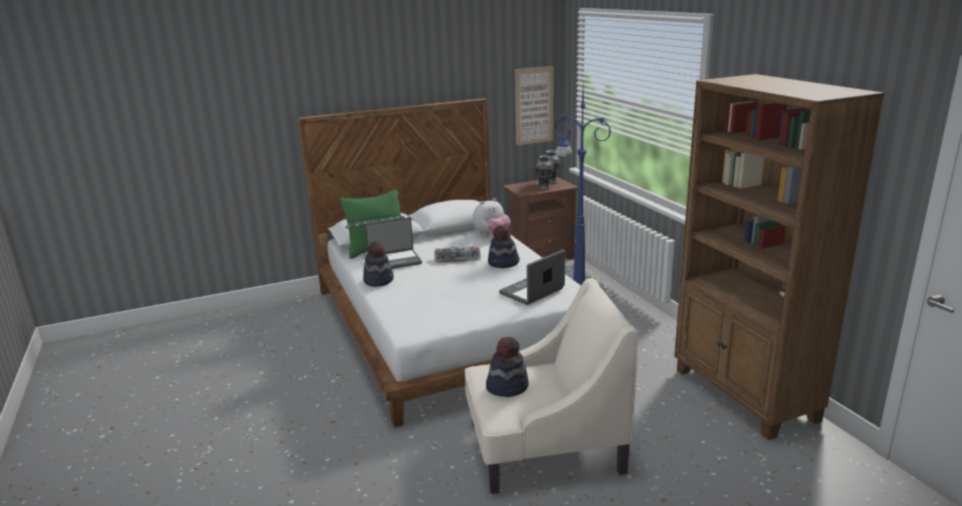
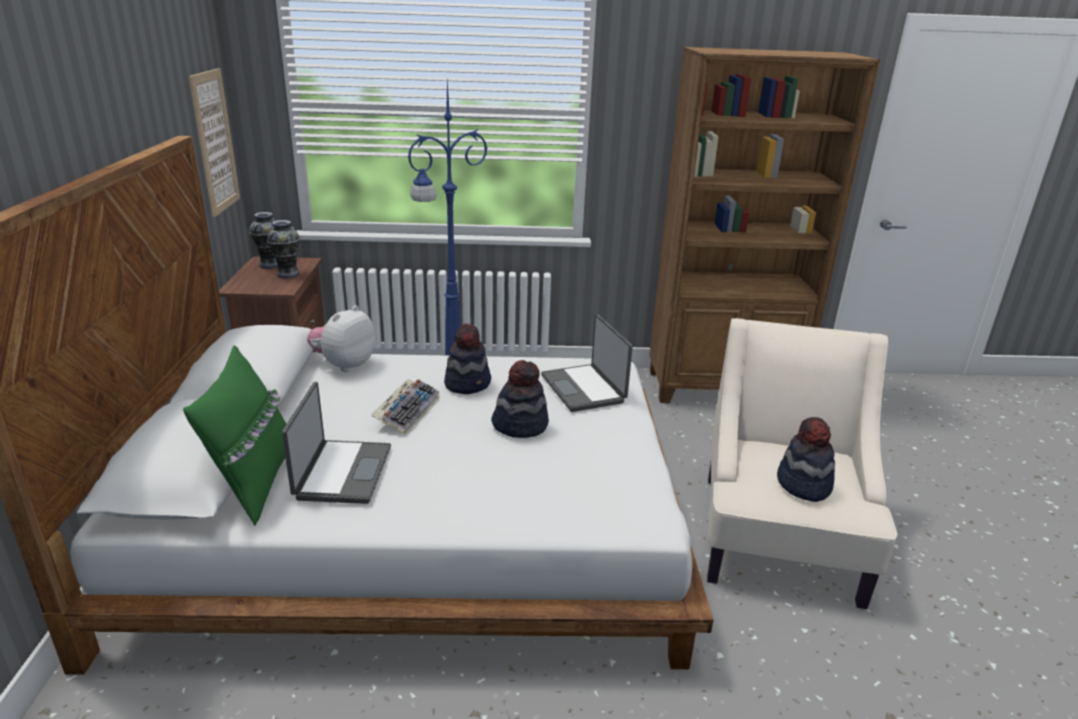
camera: 70 degrees left, 5 degrees up
(378, 280) = (413, 509): hat -> hat (520, 425)
(492, 235) = (344, 365): plush toy -> plush toy turned 135 degrees counterclockwise

